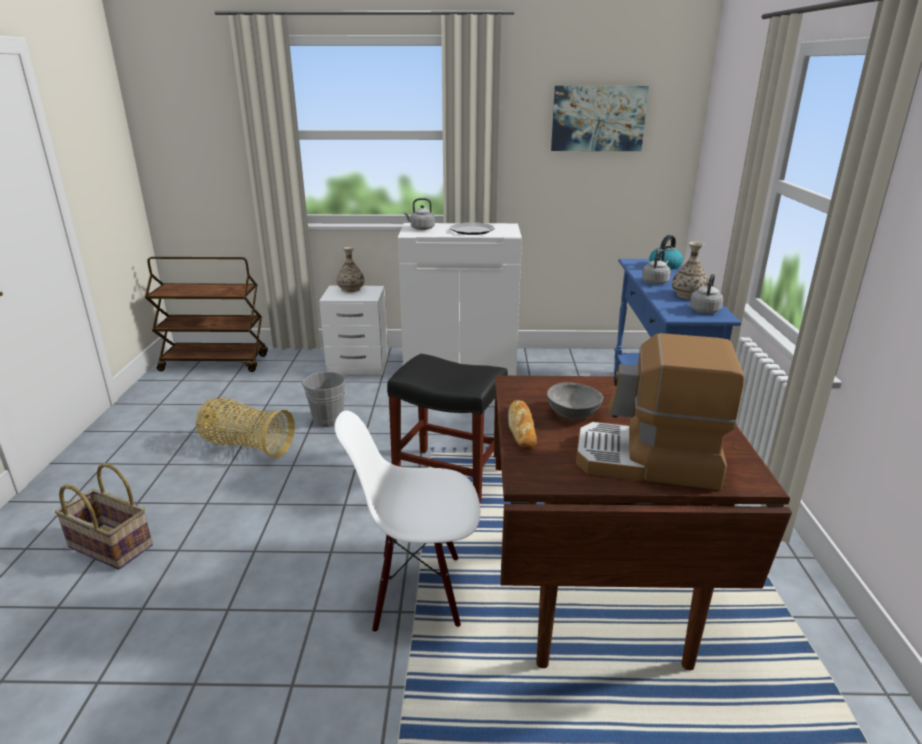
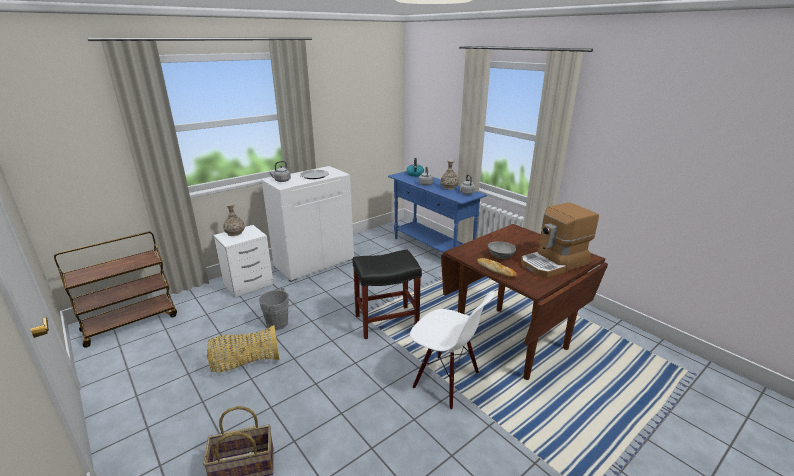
camera: 40 degrees left, 0 degrees up
(417, 591) = (446, 381): white chair -> white chair turned 105 degrees counterclockwise
(598, 118) = (357, 98): picture -> none

